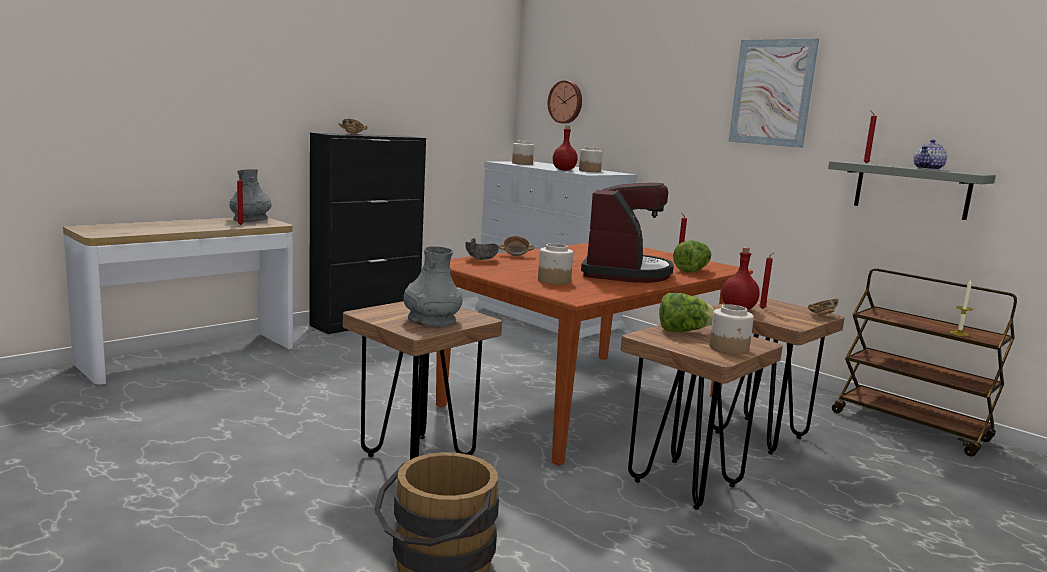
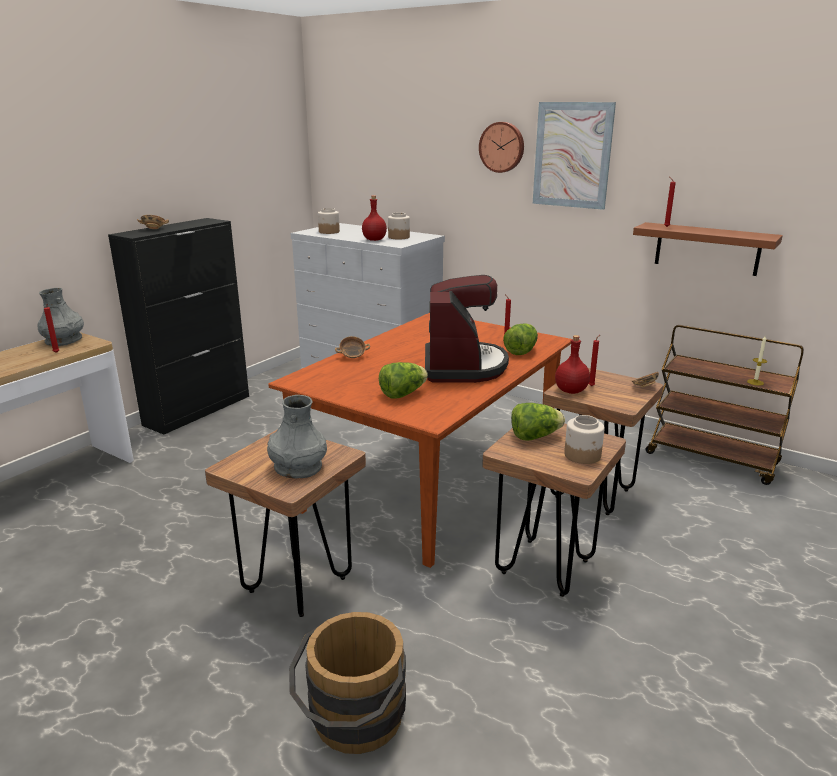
camera: 10 degrees left, 10 degrees up
(481, 259) = (322, 369): grey bowl -> none
(553, 281) = (403, 394): jar -> lettuce
(566, 102) = (363, 162): wall clock -> wall clock (502, 147)
(911, 190) = (707, 249): grey shelf -> brown shelf
(928, 169) = (724, 232): teapot -> none

